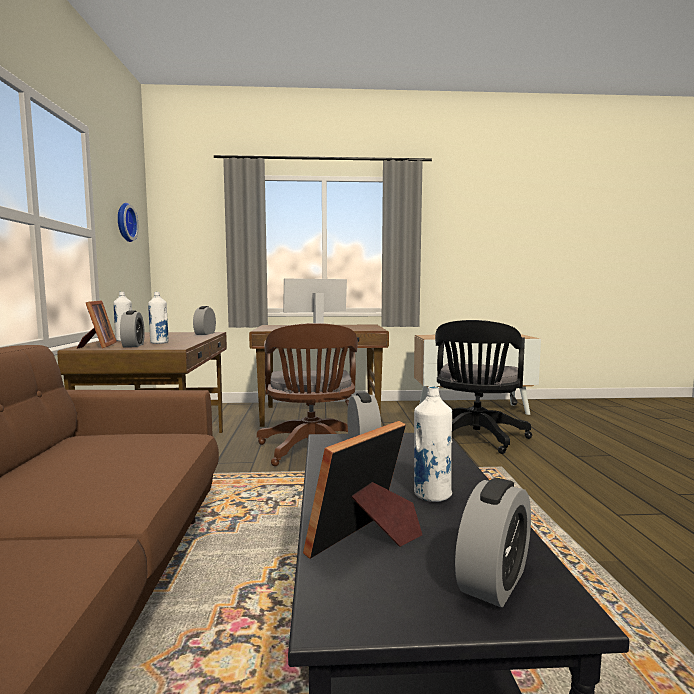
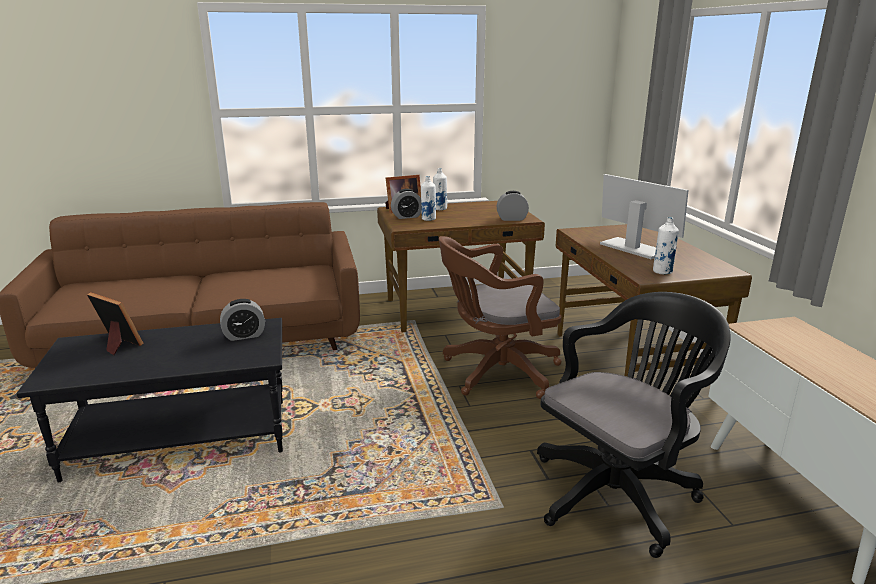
camera: 80 degrees right, 15 degrees up
(124, 222) = (548, 84): wall clock -> none
(432, 495) = (157, 357): white bottle -> white bottle (662, 272)
(475, 438) = (619, 491): black office chair -> black office chair turned 135 degrees clockwise
(493, 581) = (67, 369): alarm clock -> none

